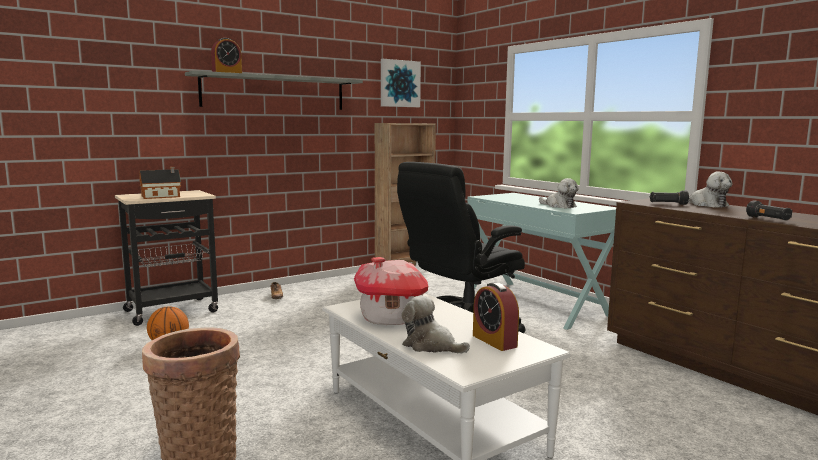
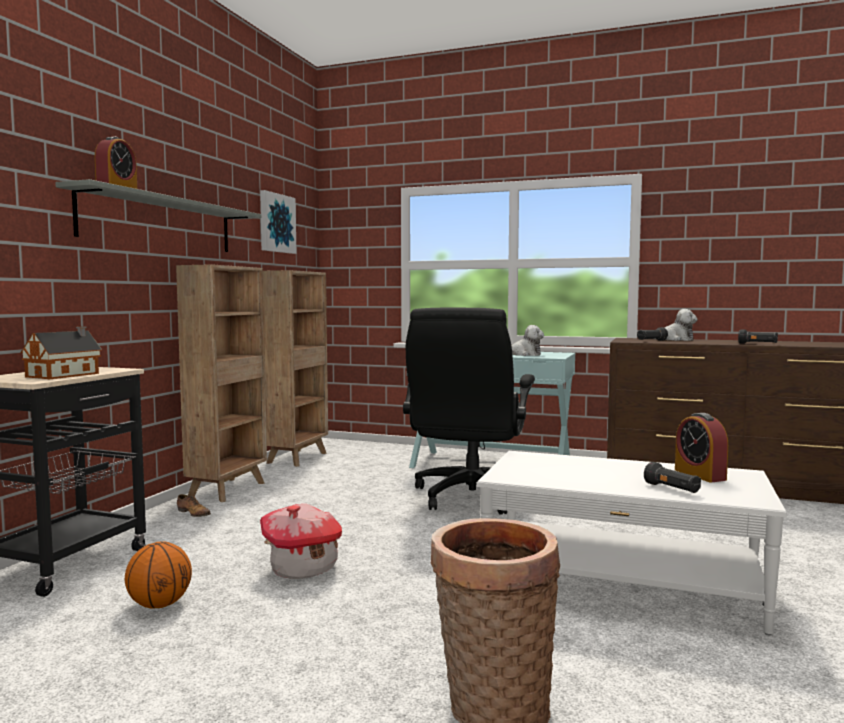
camera: 35 degrees left, 5 degrees down
(322, 285) = (228, 489): none -> brown bookcase
(392, 318) = (571, 476): toy house -> toy house (303, 568)
(431, 345) = (672, 489): plush toy -> black flashlight
(494, 341) = (700, 475): alarm clock -> alarm clock turned 45 degrees clockwise

